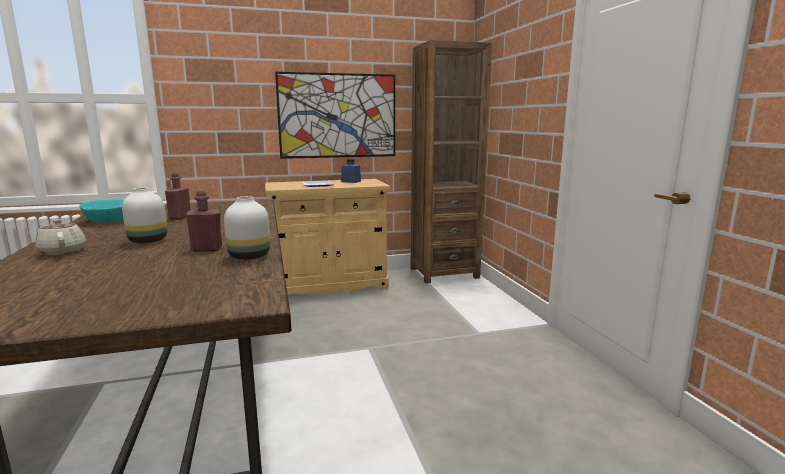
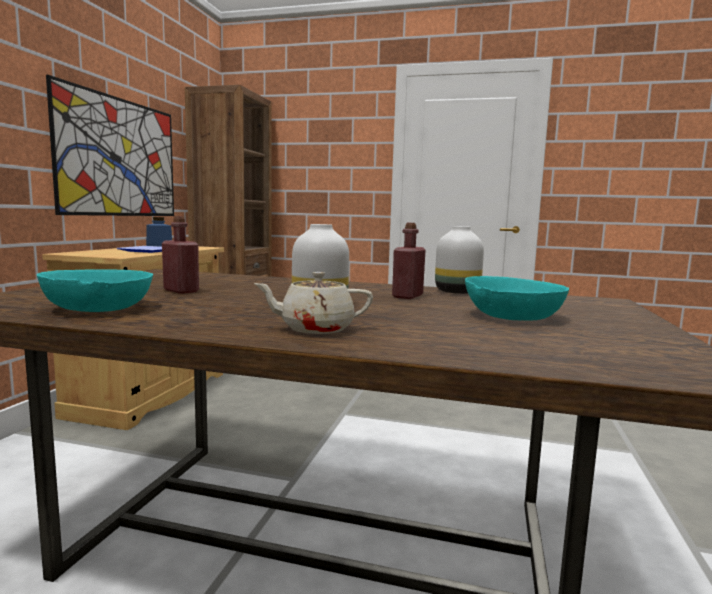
camera: 60 degrees left, 5 degrees down
(126, 280) = (513, 316): none -> turquoise bowl

